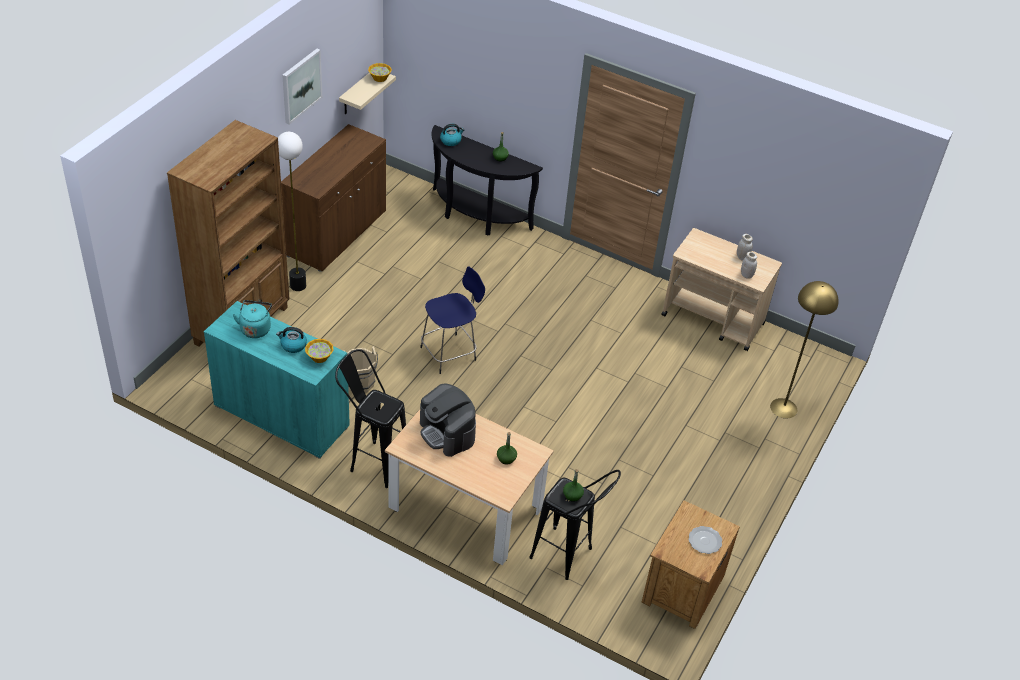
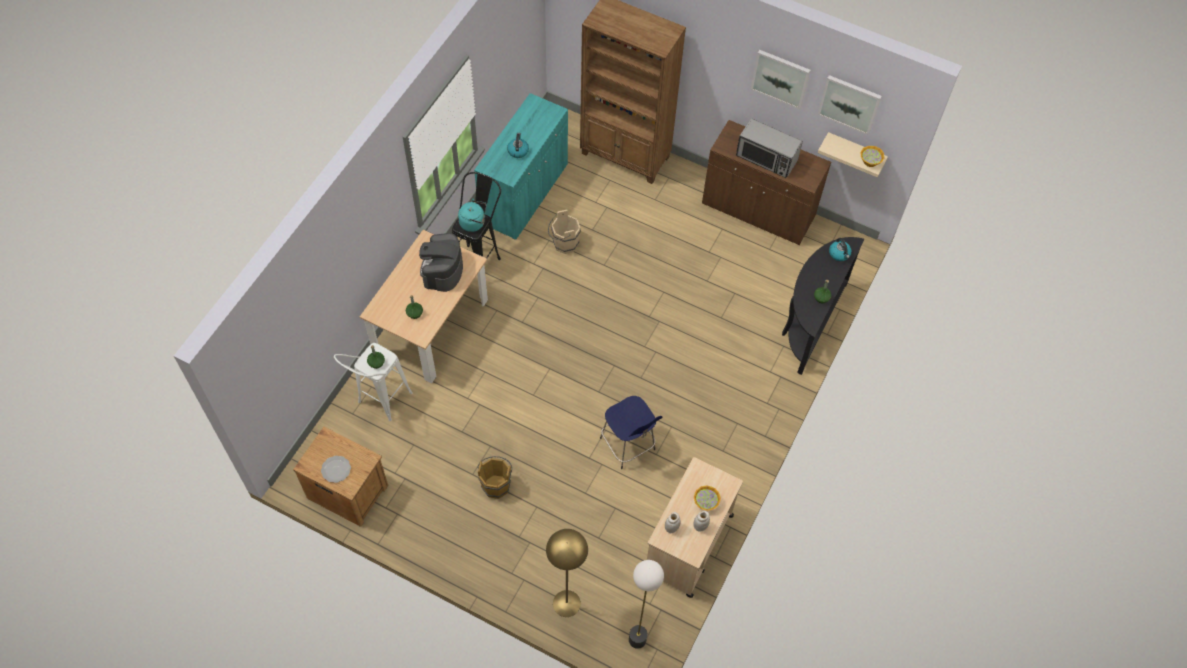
camera: 90 degrees right, 15 degrees up
(255, 328) = (535, 124): turquoise kettle -> turquoise kettle (474, 223)
(298, 286) = (681, 188): floor lamp -> floor lamp (637, 640)
(319, 357) = (505, 169): bowl -> bowl (705, 502)
(337, 163) = (766, 158): none -> microwave
(344, 49) = (849, 104): none -> picture
(447, 432) = (442, 270): coffee machine -> coffee machine turned 45 degrees counterclockwise
(450, 353) = (610, 308): blue stool -> blue stool (628, 445)
(569, 558) = (380, 404): black stool -> white stool
(663, 455) = (496, 484): none -> brown bucket

